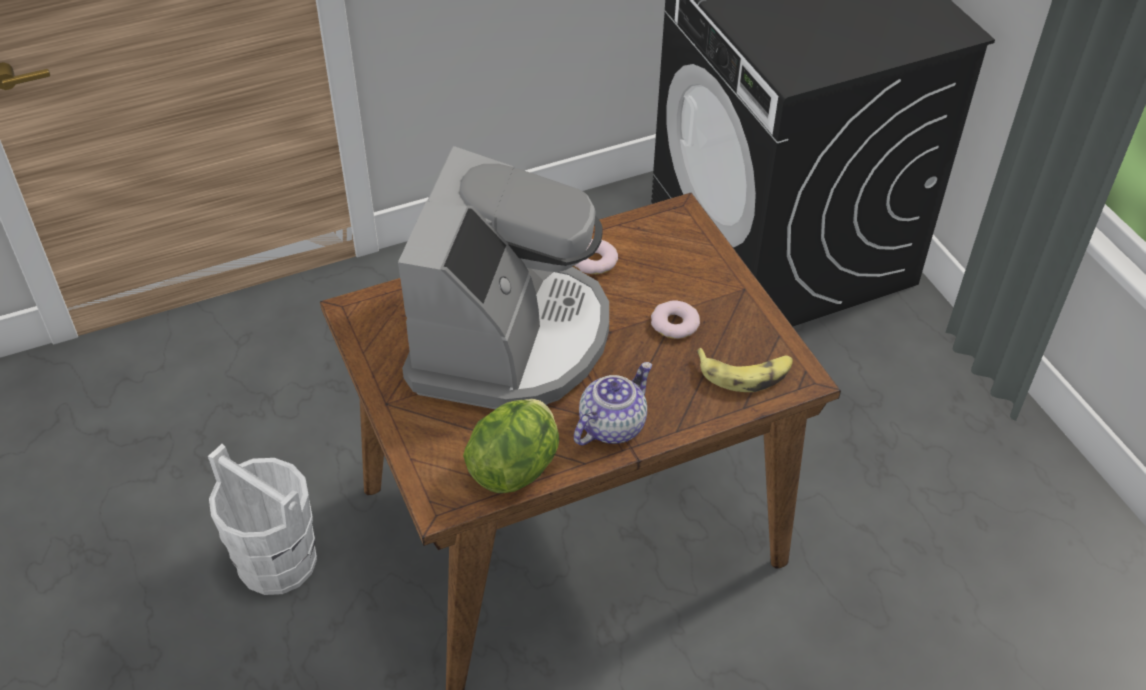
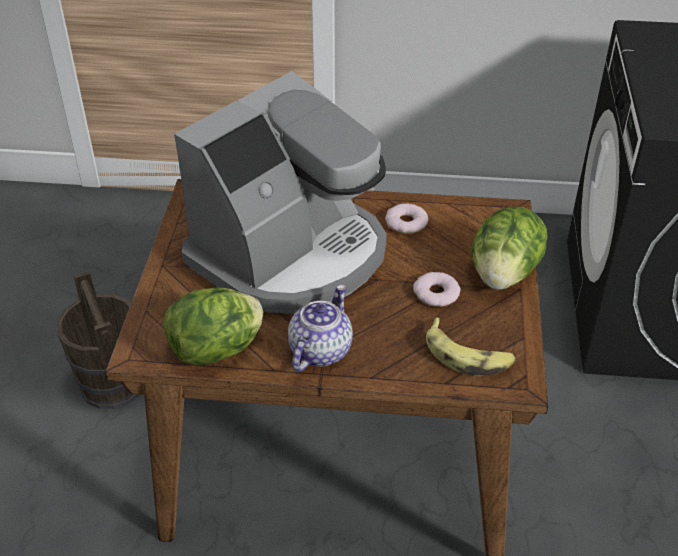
camera: 30 degrees right, 5 degrees down
(276, 560) = (113, 383): white bucket -> brown bucket
(611, 425) = (319, 350): teapot -> teapot turned 45 degrees counterclockwise
(720, 279) = (504, 274): none -> lettuce

